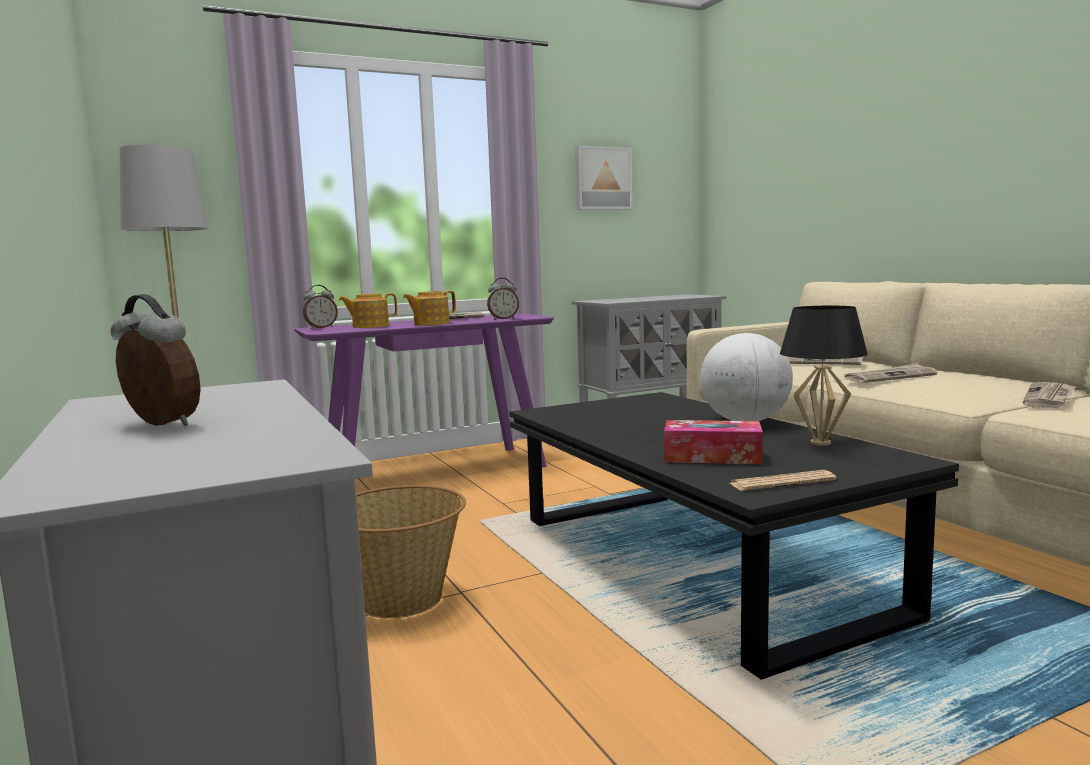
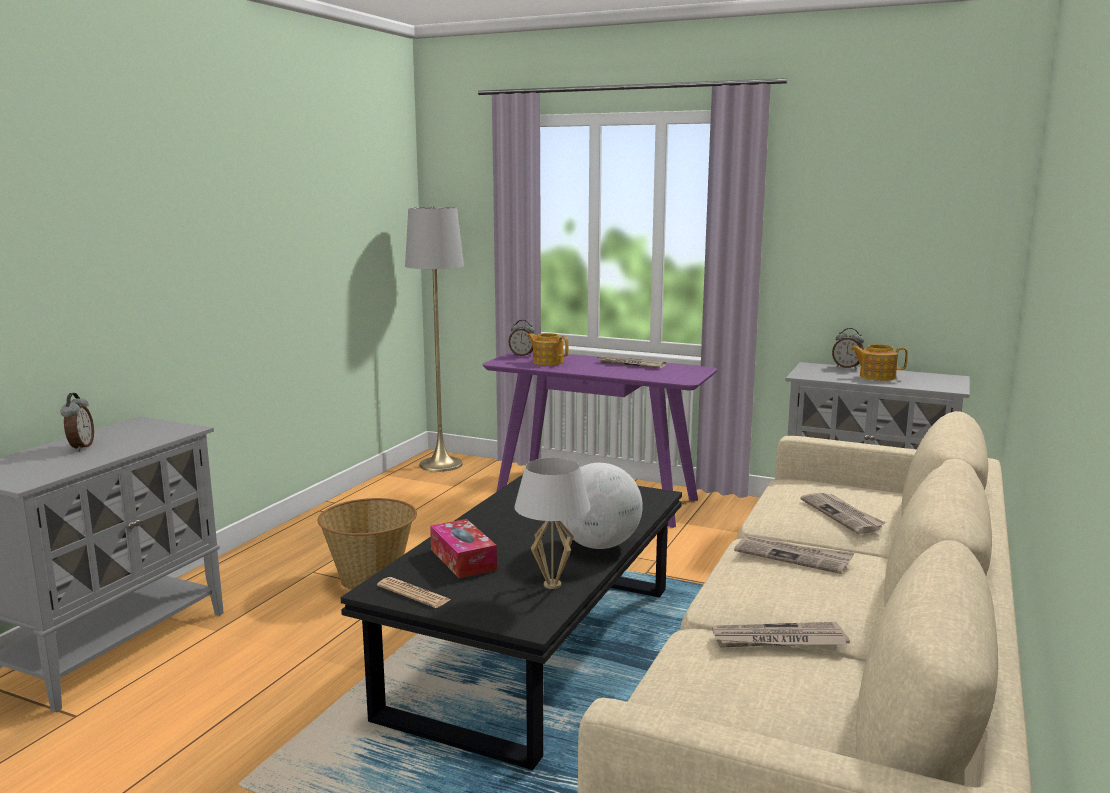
camera: 50 degrees right, 5 degrees up
(430, 323) = (587, 369): teapot -> teapot (876, 376)
(503, 319) = (651, 377): alarm clock -> alarm clock (847, 367)
(602, 178) = (861, 225): picture -> none
(820, 443) = (552, 584): black table lamp -> white table lamp

